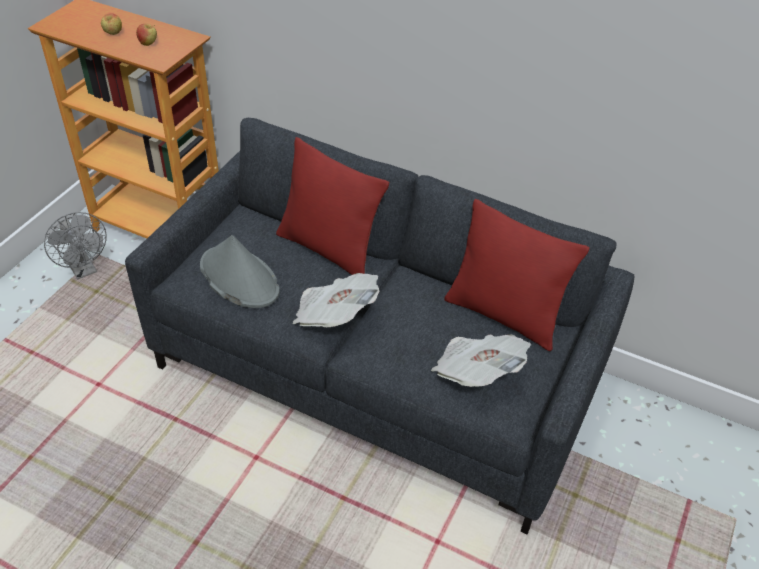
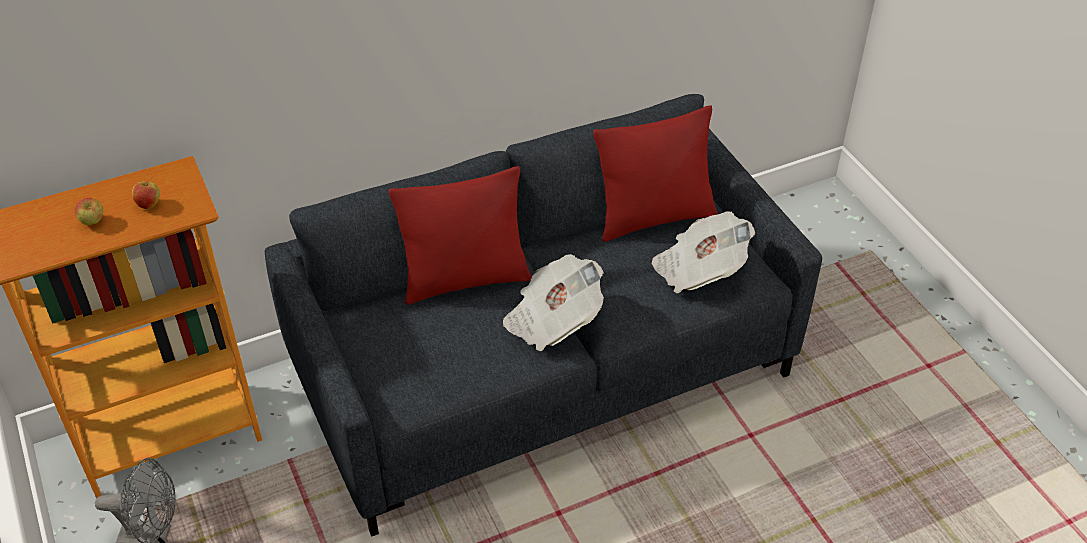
camera: 50 degrees left, 0 degrees up
(238, 278) = (438, 361): grey hat -> none

